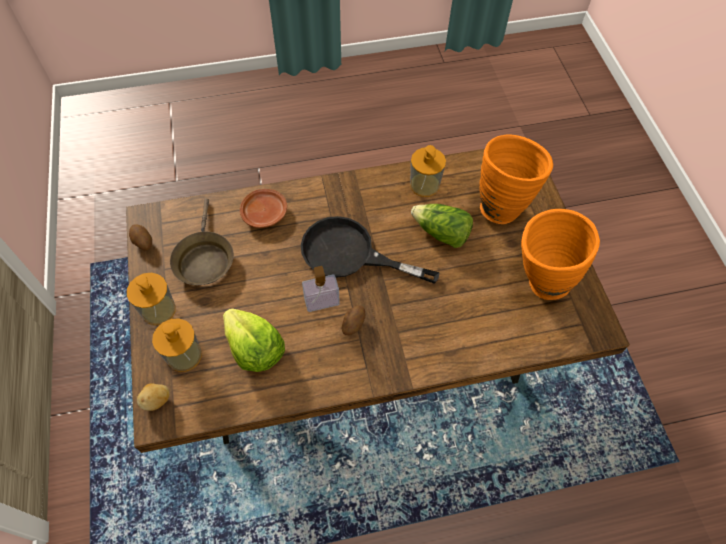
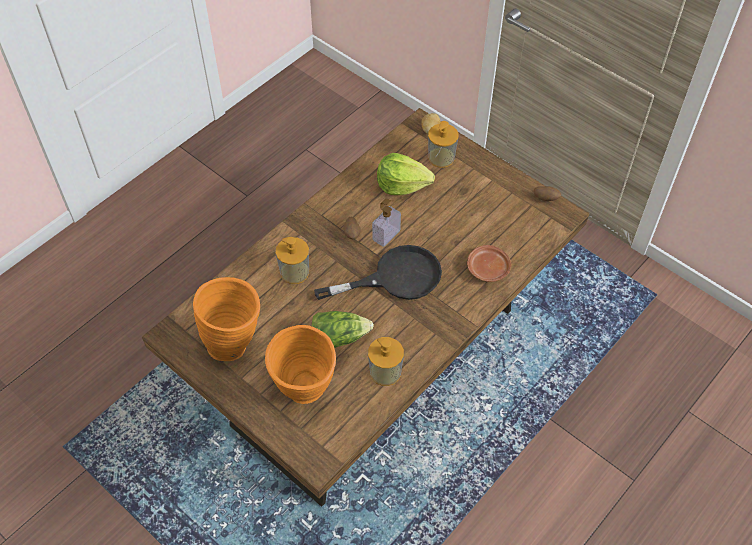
camera: 145 degrees right, 5 degrees down
(158, 310) = (485, 169): soap dispenser -> soap dispenser (294, 272)
(204, 259) = (493, 213): brown frying pan -> none

